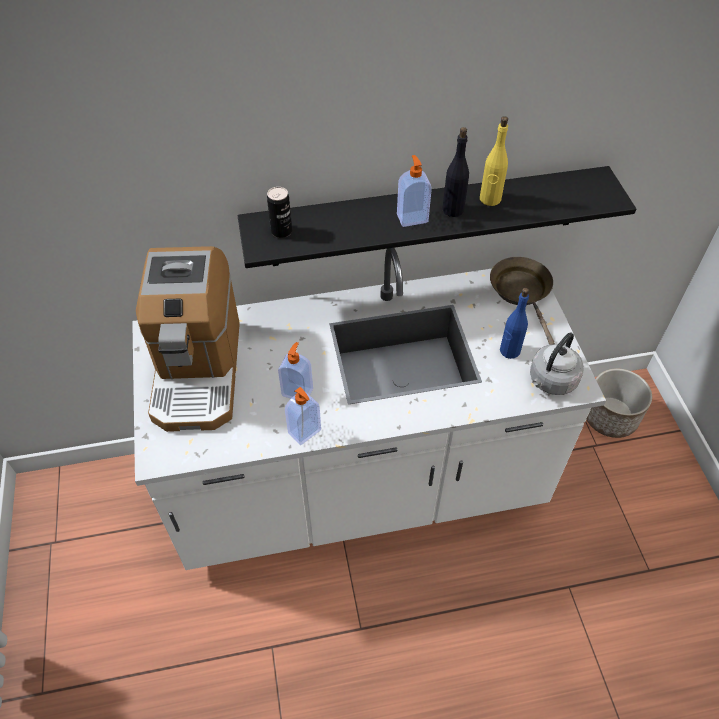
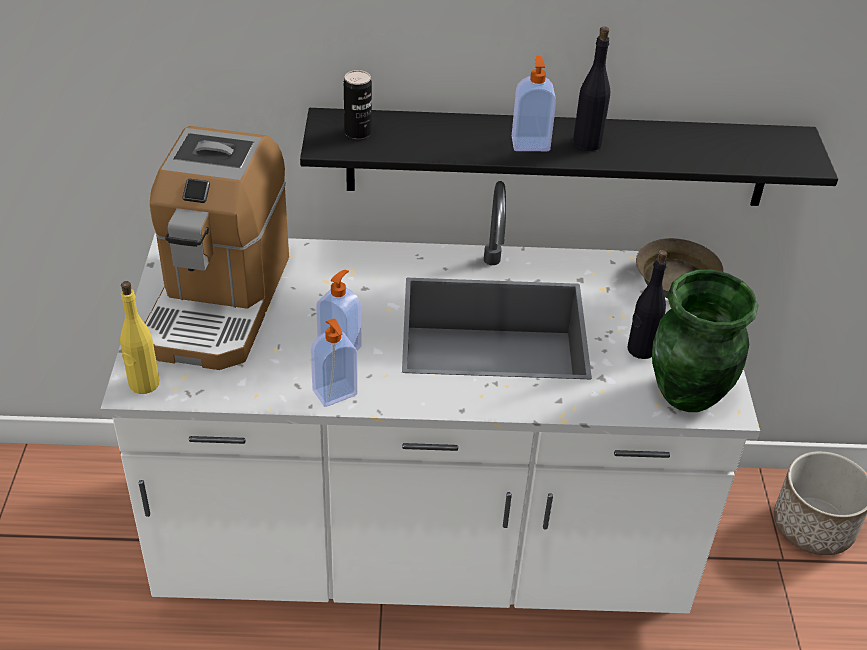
camera: 10 degrees right, 10 degrees down
(490, 199) = (640, 139): yellow bottle -> yellow bottle (144, 384)
(509, 351) = (641, 349): blue bottle -> black bottle
(551, 381) = (688, 395): grey kettle -> green vase

